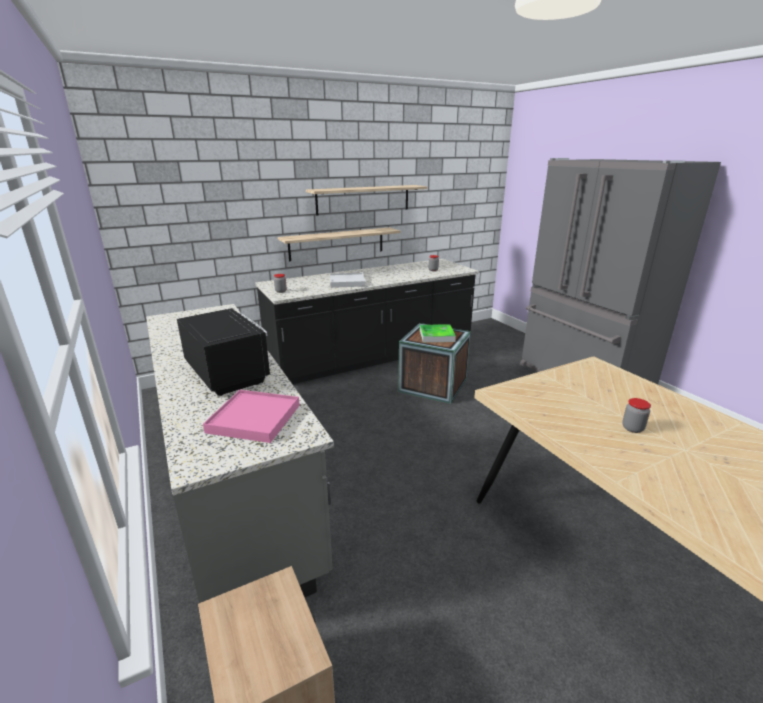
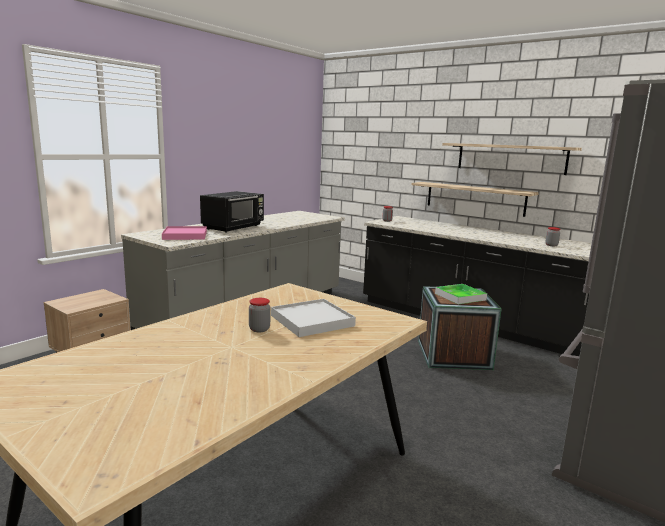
camera: 65 degrees right, 10 degrees down
(347, 282) = (443, 229): white tray -> white tray (312, 321)

